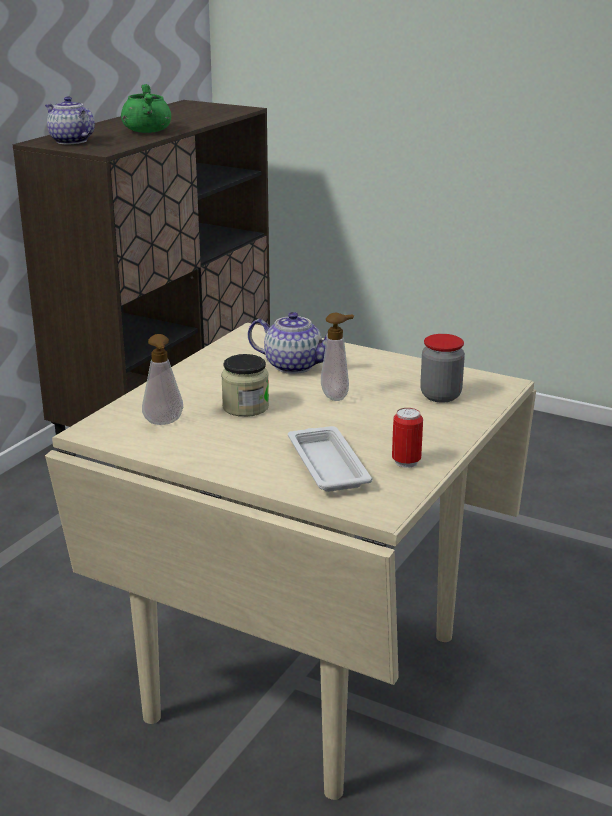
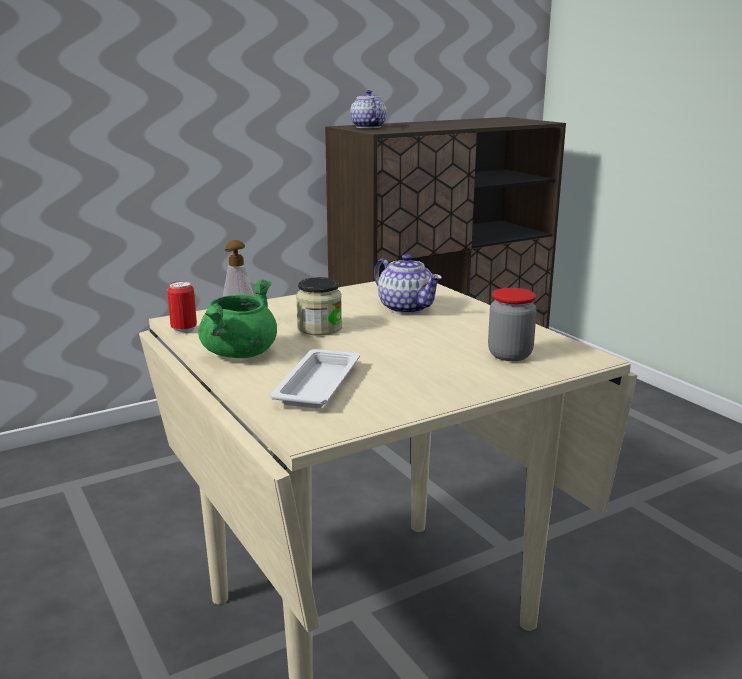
camera: 30 degrees right, 5 degrees down
(147, 131) = (437, 126): green cooking pot -> green cooking pot (239, 353)
(337, 396) = (410, 336): soap dispenser -> none
(406, 462) = (394, 399): can -> can (184, 330)

